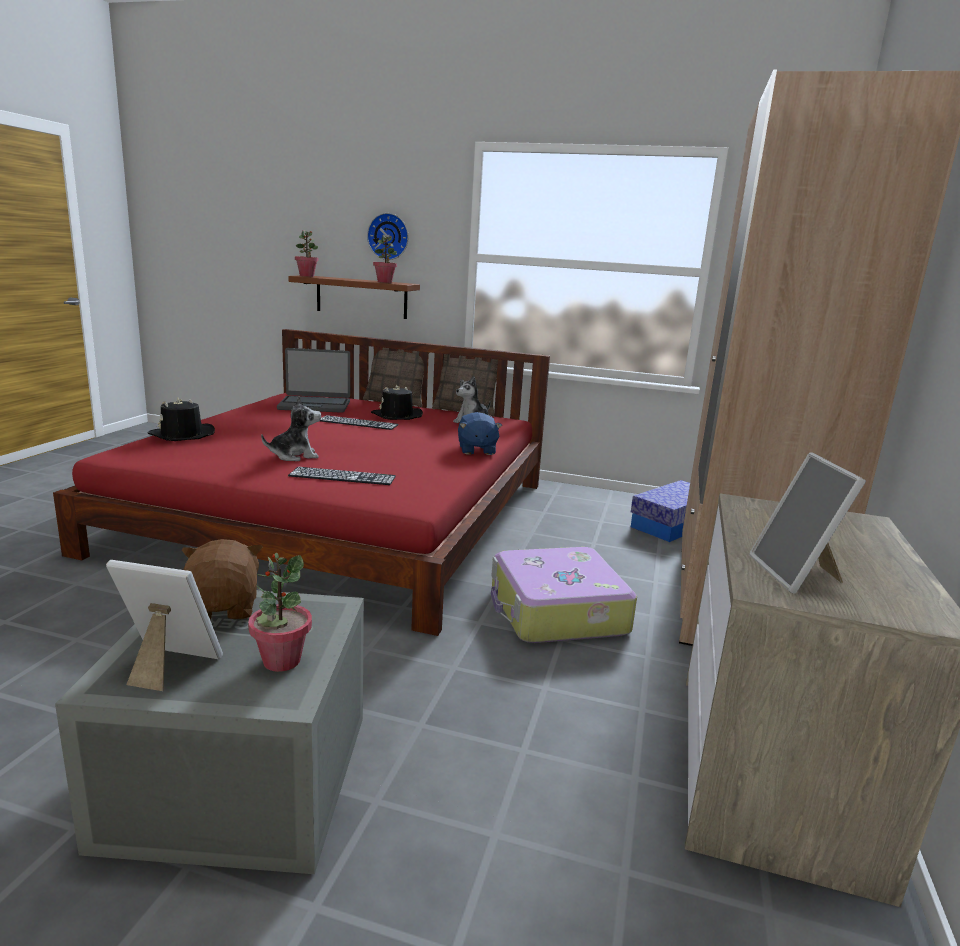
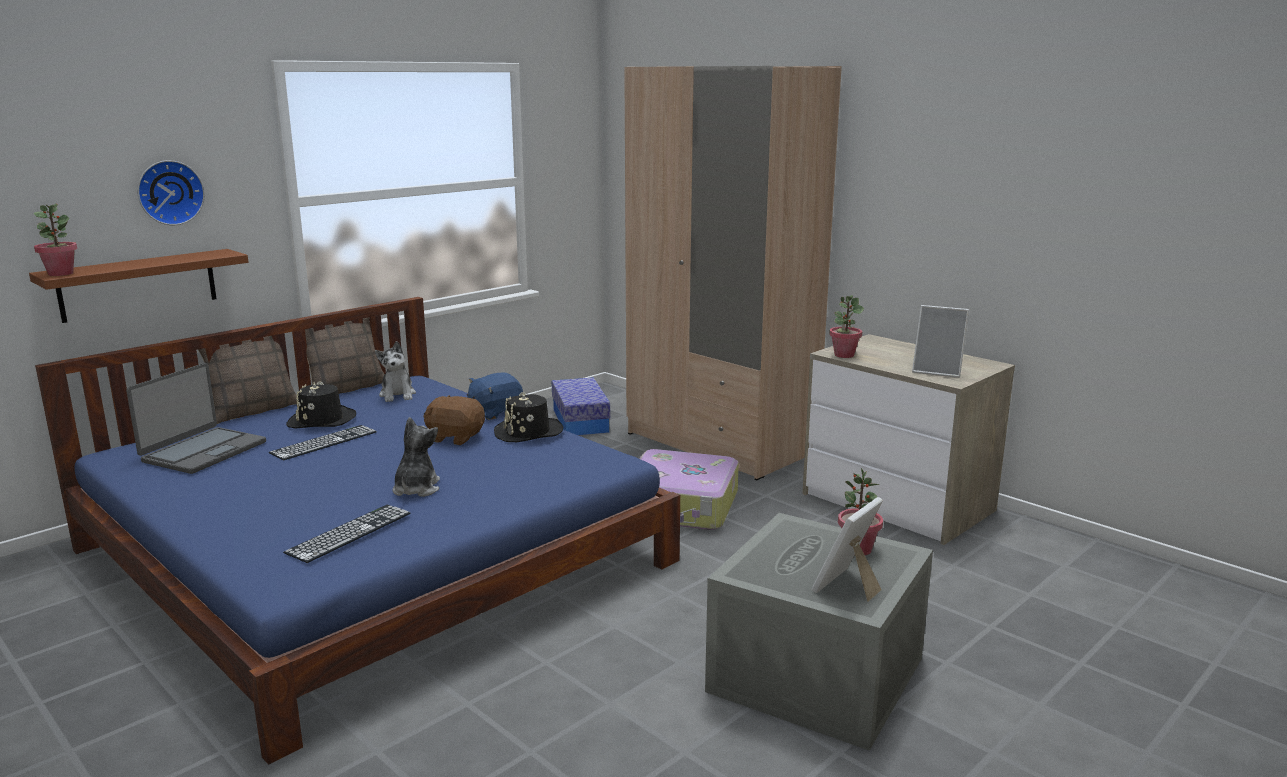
camera: 60 degrees left, 0 degrees up
(182, 435) = (251, 538): black hat -> black hat (528, 432)
(223, 608) = (767, 561): brown plush toy -> brown plush toy (455, 437)
(341, 515) = (372, 555): red bed -> blue bed
(342, 476) = (514, 476): keyboard -> keyboard (349, 532)
(385, 282) = (198, 256): potted plant -> potted plant (844, 355)
(476, 450) = (495, 412): blue plush toy -> blue plush toy turned 120 degrees clockwise

